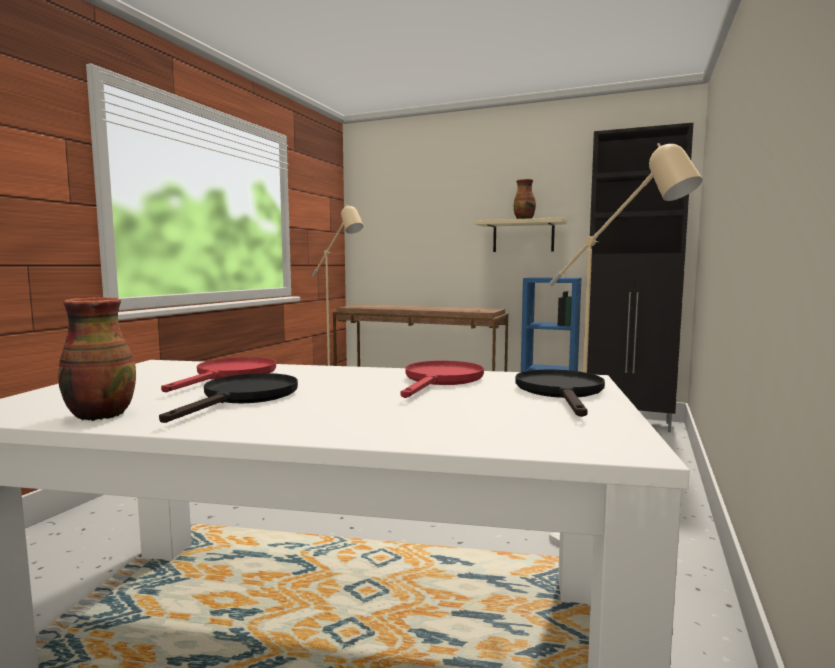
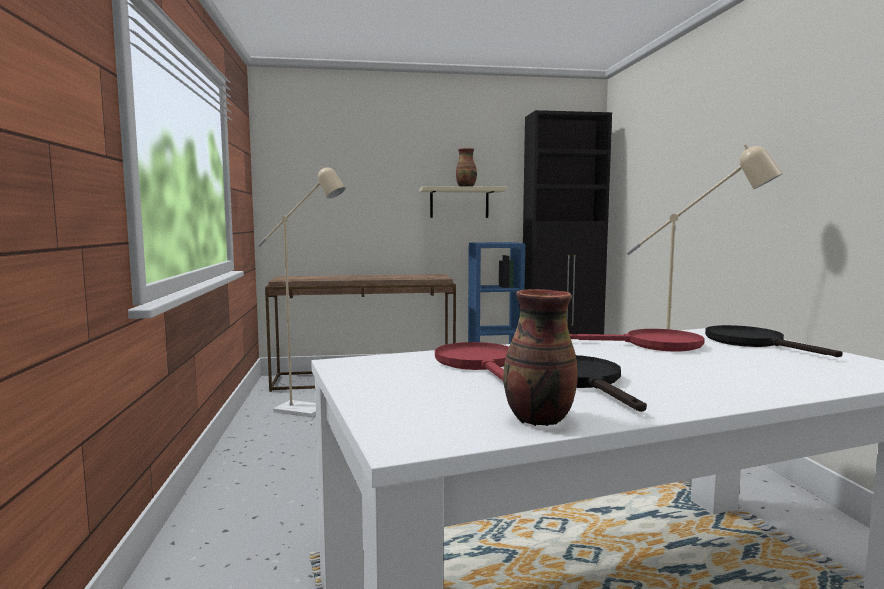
camera: 30 degrees left, 0 degrees up
(441, 380) = (652, 344): red frying pan -> red frying pan turned 105 degrees clockwise

